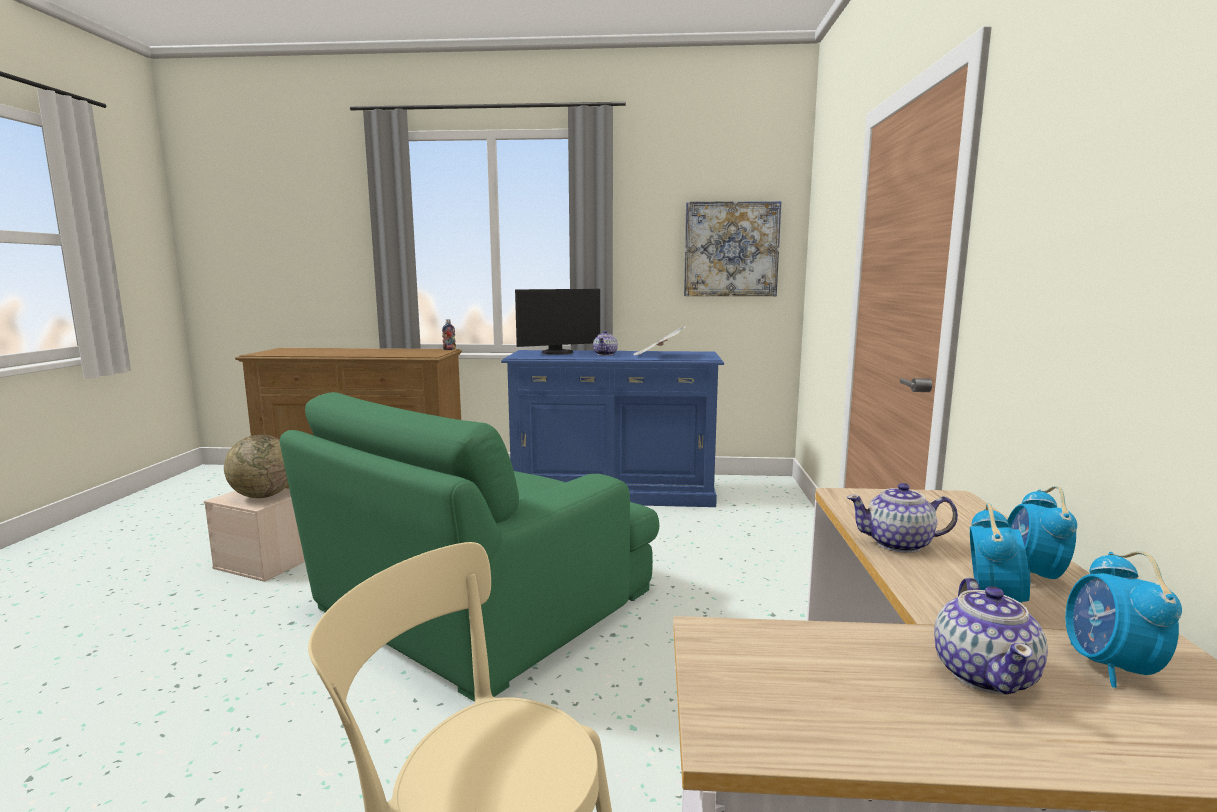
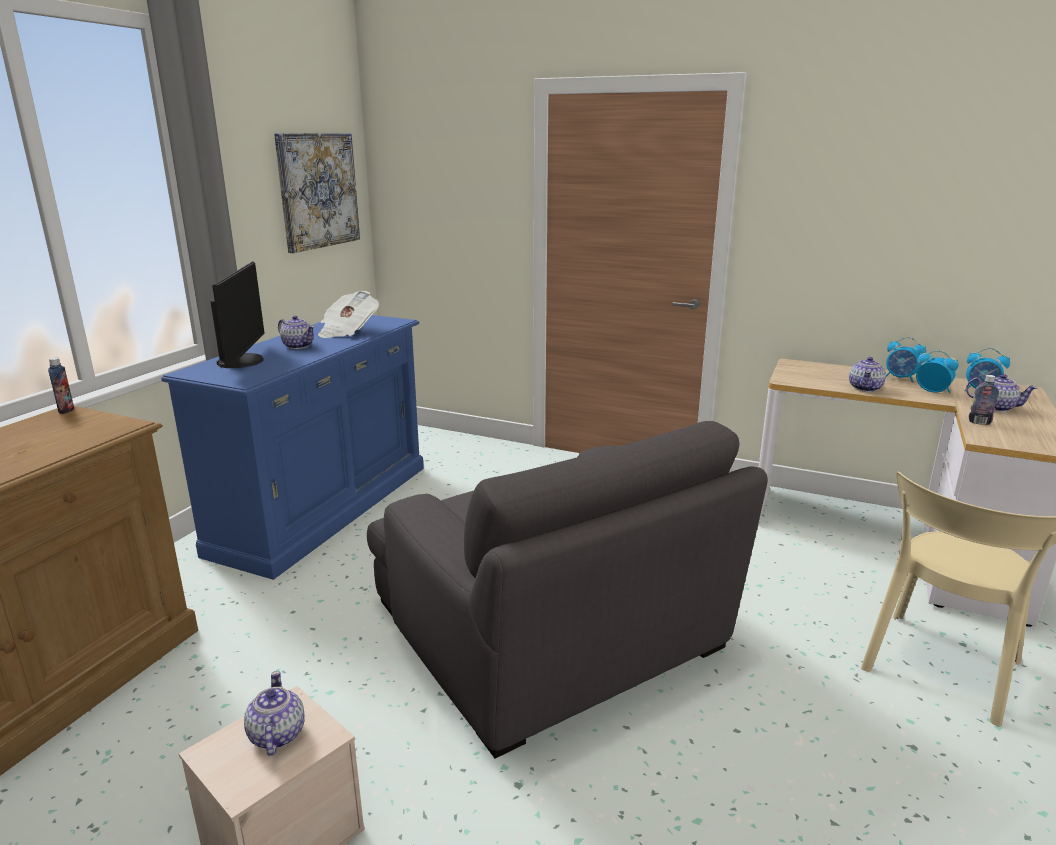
camera: 70 degrees left, 10 degrees up
(263, 496) = (276, 735): globe -> teapot
(482, 604) = (549, 630): green armchair -> grey armchair
(824, 640) = (979, 422): none -> bottle

